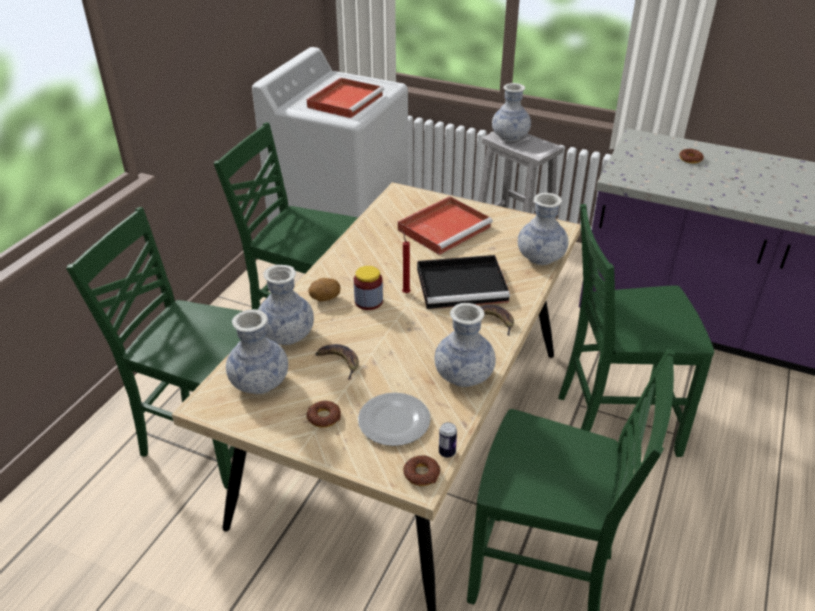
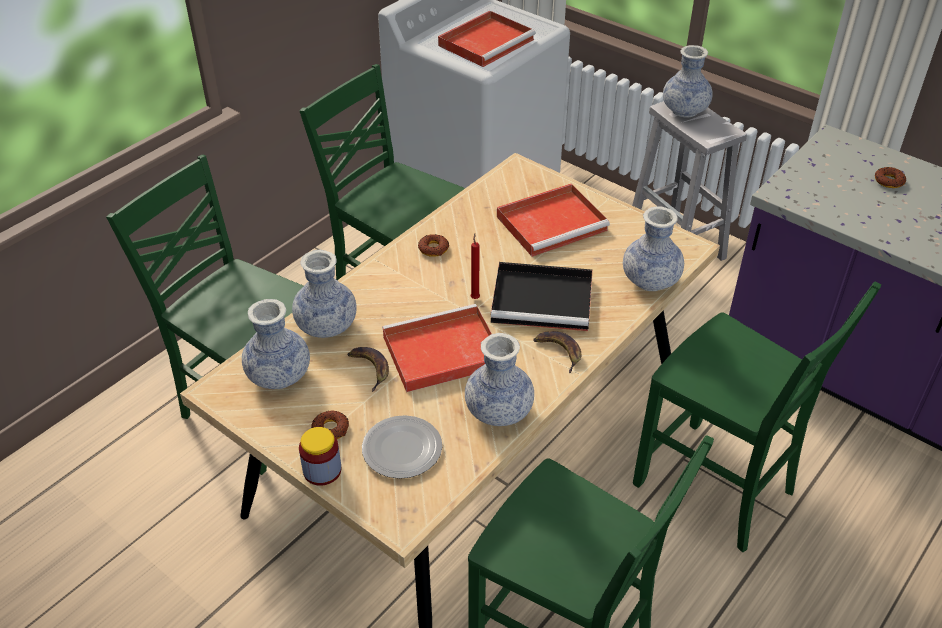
camera: 15 degrees right, 5 degrees up
(325, 298) = (383, 289): potato -> none
(368, 301) = (429, 301): jar -> jar (322, 470)
(394, 339) = (440, 352): none -> red tray
(421, 474) = (408, 515): donut -> donut (433, 248)
(447, 452) = (444, 497): can -> none
(613, 422) = (717, 489): green chair -> green chair turned 150 degrees counterclockwise

